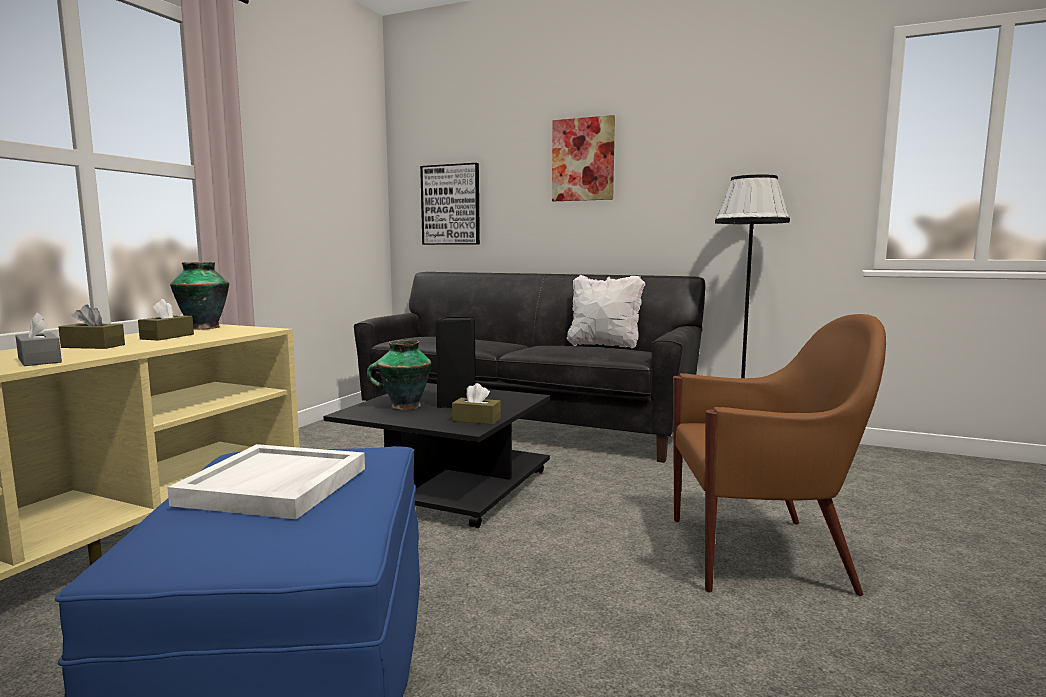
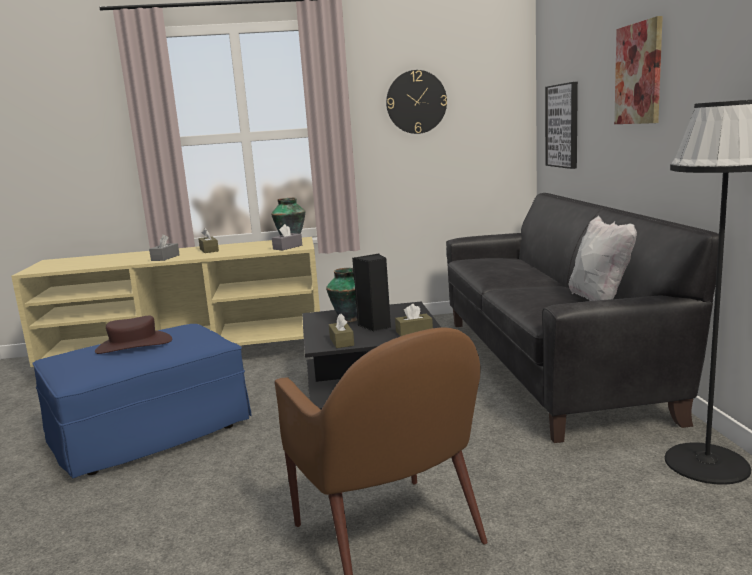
camera: 60 degrees right, 5 degrees up
(167, 337) = (251, 247): brown tissue box -> brown tissue box (414, 331)
(241, 331) = (287, 247): none -> grey tissue box
(275, 486) = (134, 345): white tray -> brown hat
(298, 157) = (416, 102): none -> wall clock

